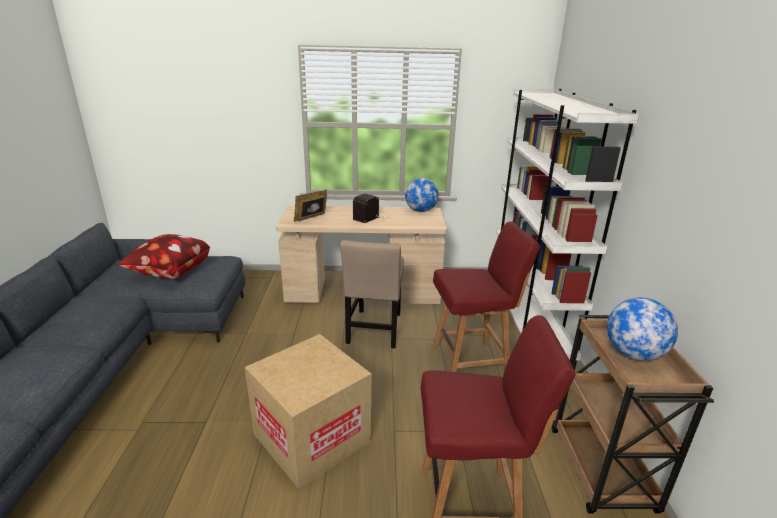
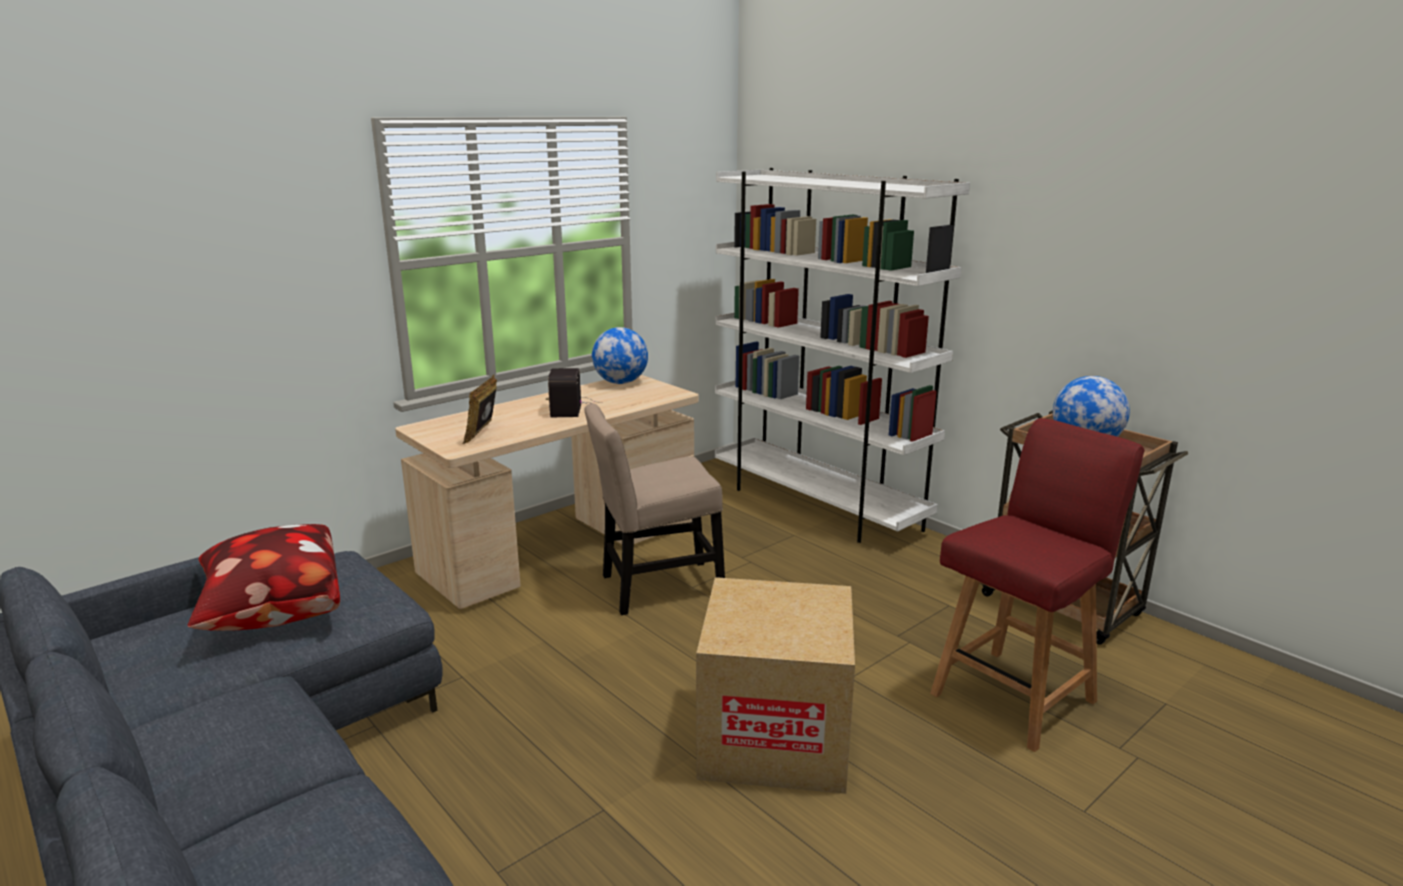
camera: 40 degrees left, 5 degrees down
(374, 330) = (655, 587): beige chair -> beige chair turned 105 degrees clockwise
(471, 362) = (822, 569): red chair -> none

